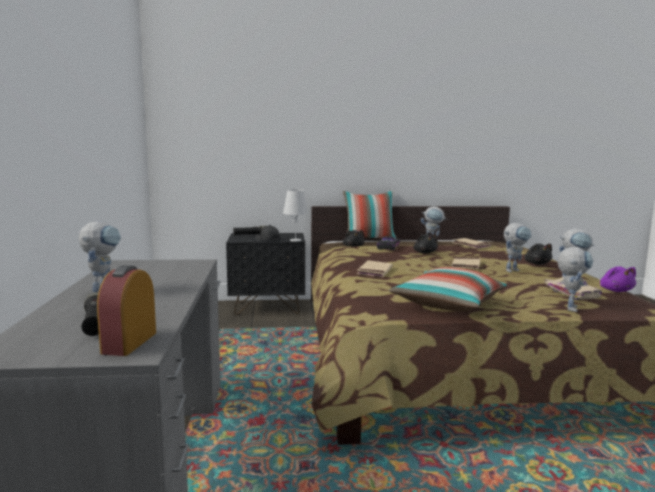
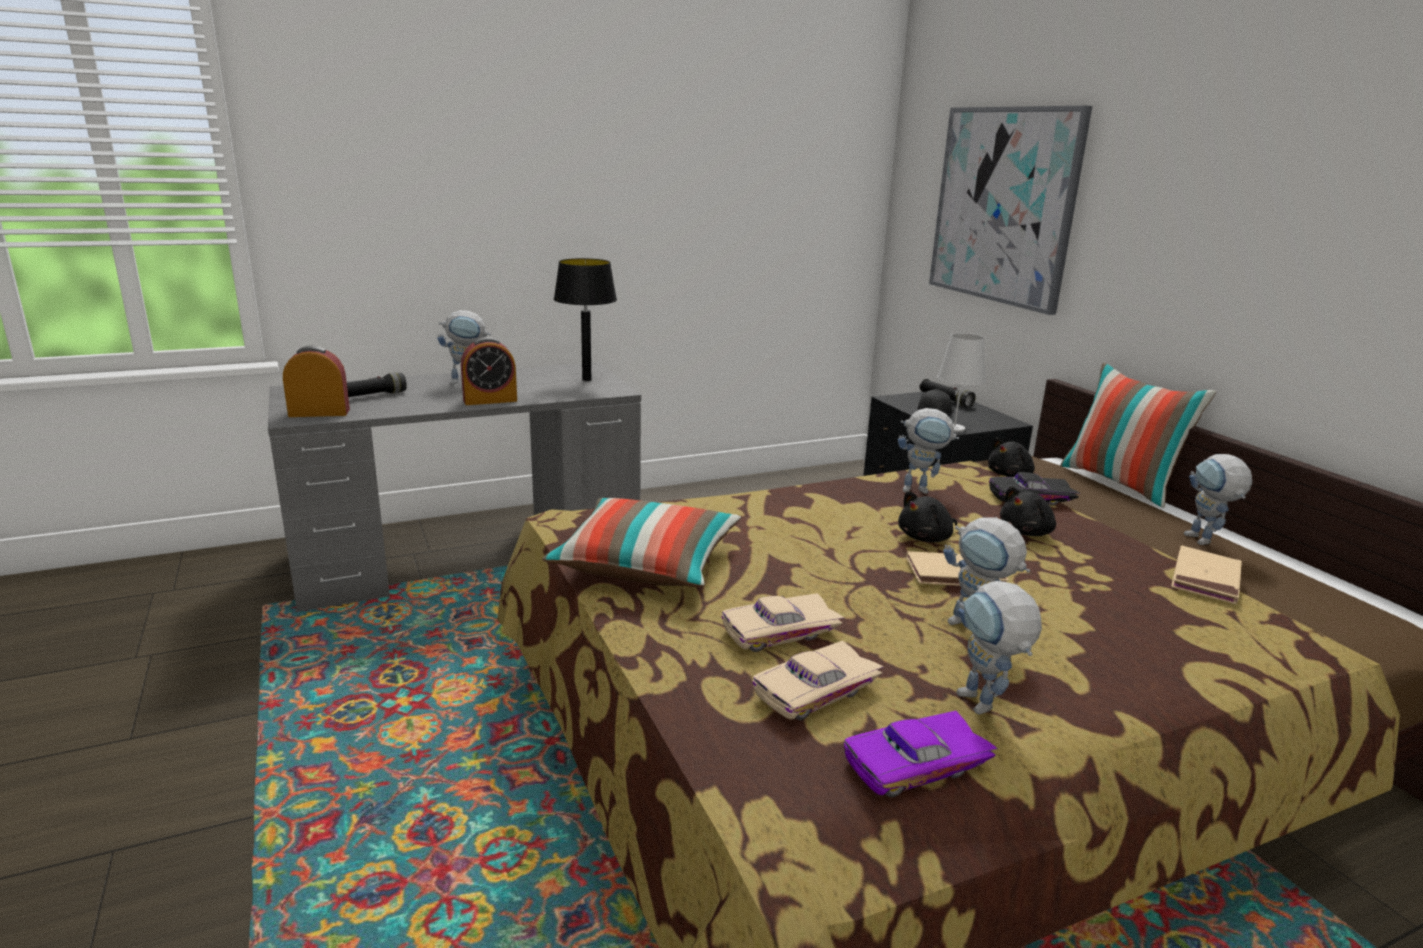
camera: 70 degrees right, 10 degrees up
(157, 265) = (586, 379): none -> black table lamp
(177, 289) = (490, 400): none -> alarm clock
(255, 126) = (1003, 206): none -> picture
(375, 271) = (809, 501): beige book -> none
(524, 292) = (782, 633): none -> beige toy car
(537, 263) = (1108, 665): black plush toy -> black plush toy (926, 538)
(570, 307) = (703, 681): toy robot -> toy robot (922, 490)
(616, 290) = (919, 767): purple plush toy -> purple toy car

